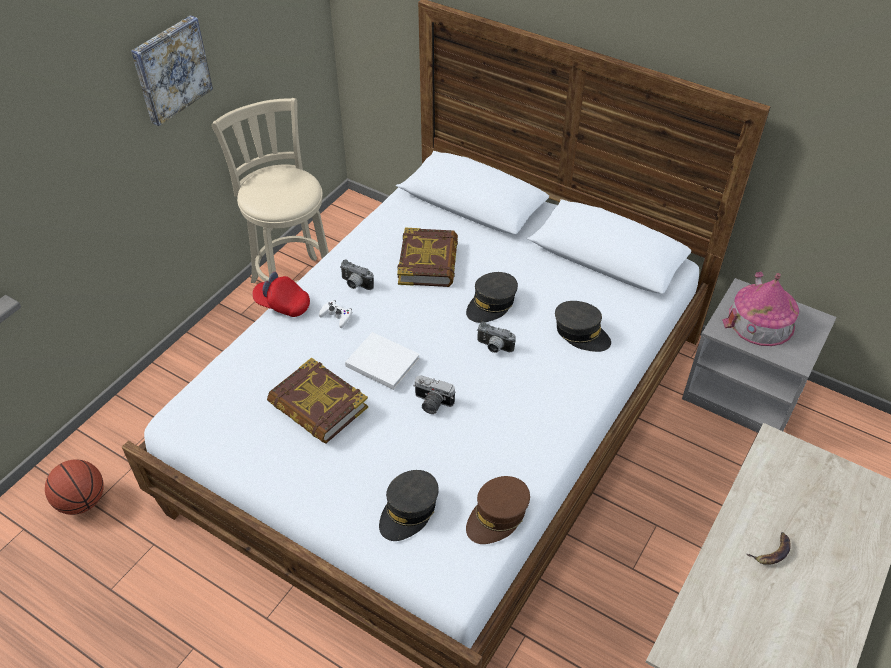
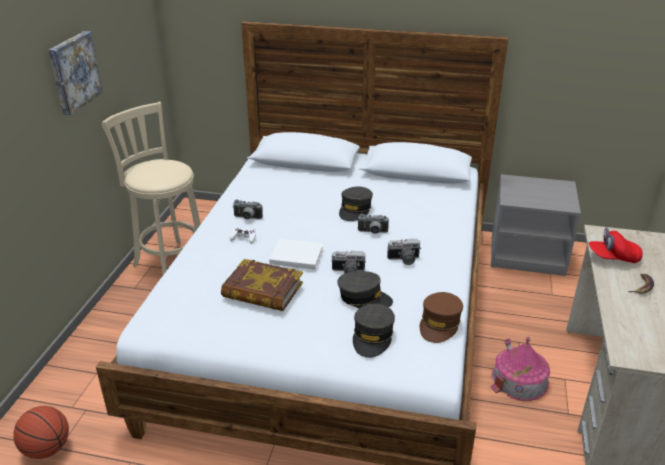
camera: 20 degrees left, 15 degrees down
(282, 305) = (196, 240): red cap -> red cap (613, 258)
(428, 262) = (295, 196): book -> none
(508, 403) = (404, 260): none -> camera
(581, 333) = (427, 213): grey cap -> grey cap (364, 298)
(760, 321) = (532, 192): toy house -> toy house (519, 380)

